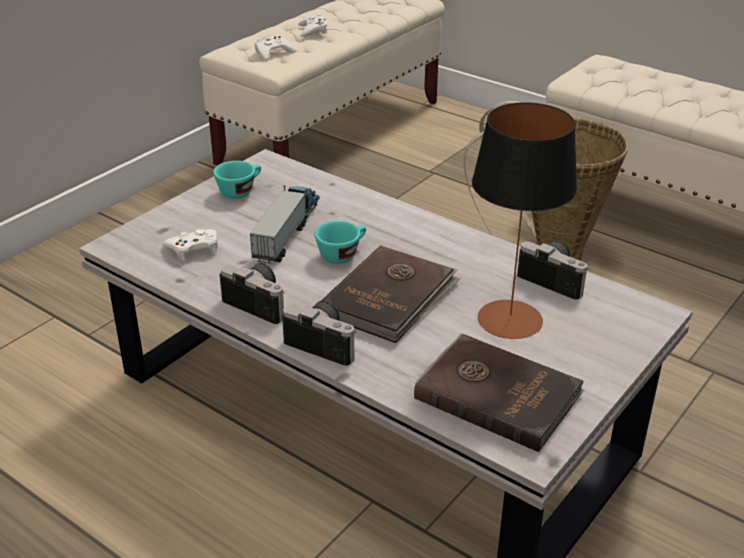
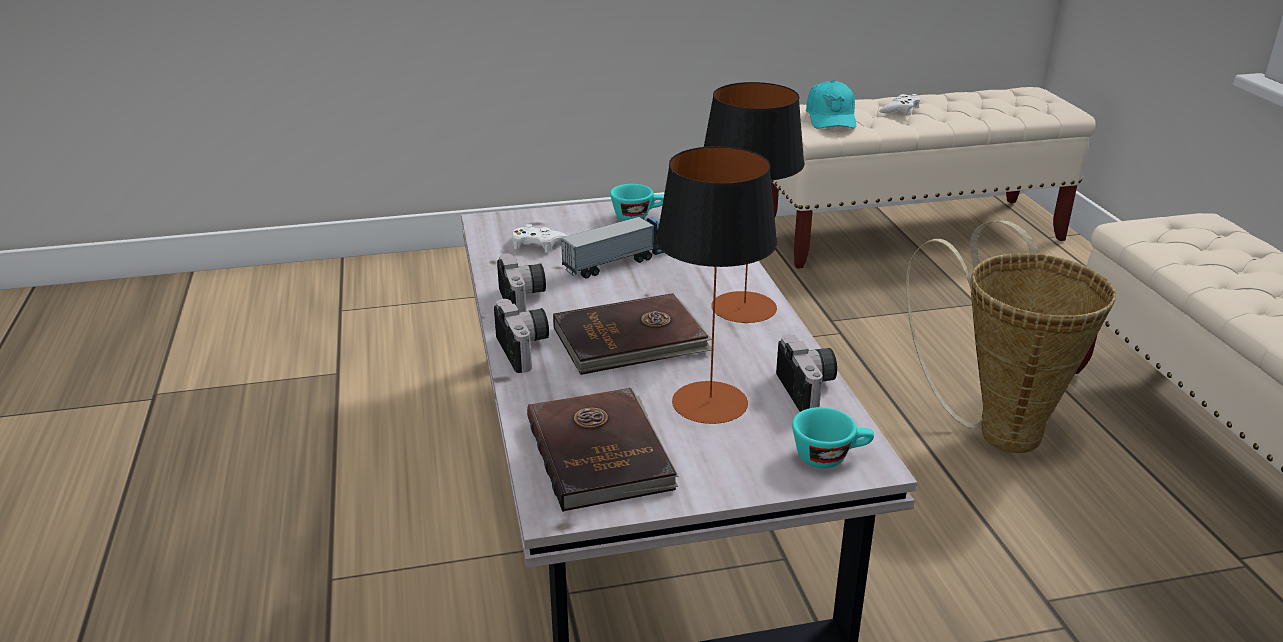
camera: 40 degrees right, 5 degrees down
(273, 52) = (831, 118): white game controller -> turquoise cap
(342, 254) = (645, 292): turquoise cup -> turquoise cup (830, 456)
(428, 235) = (744, 307): none -> table lamp

